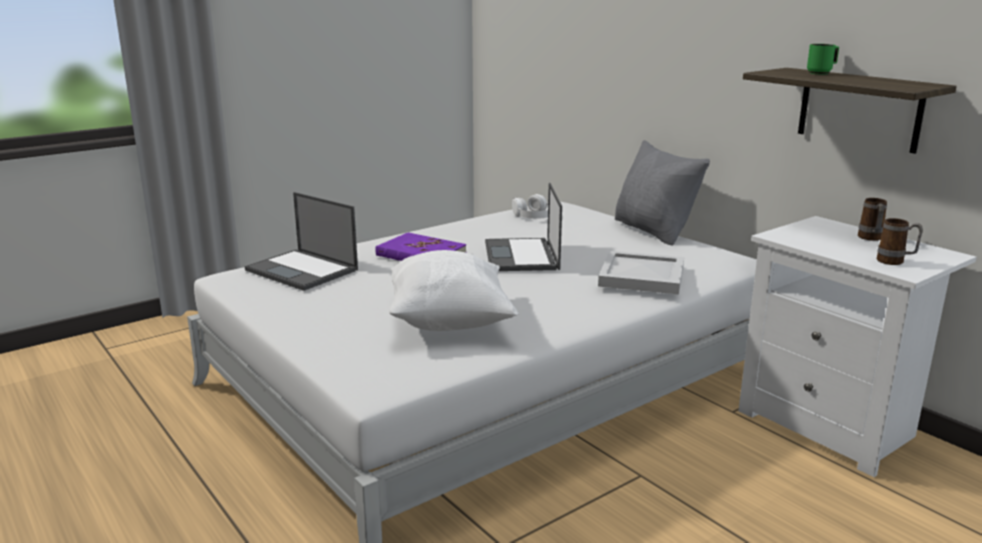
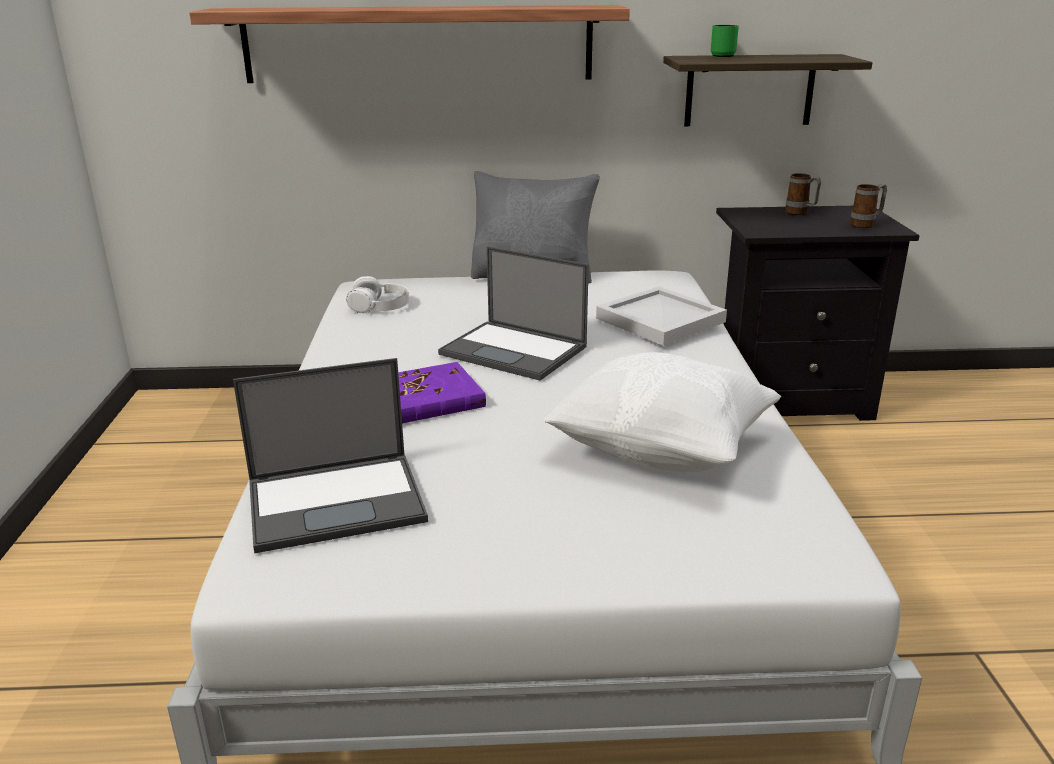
camera: 55 degrees left, 5 degrees up
(625, 40) = (418, 44): none -> shelf
(831, 426) = (789, 399): white nightstand -> black nightstand

